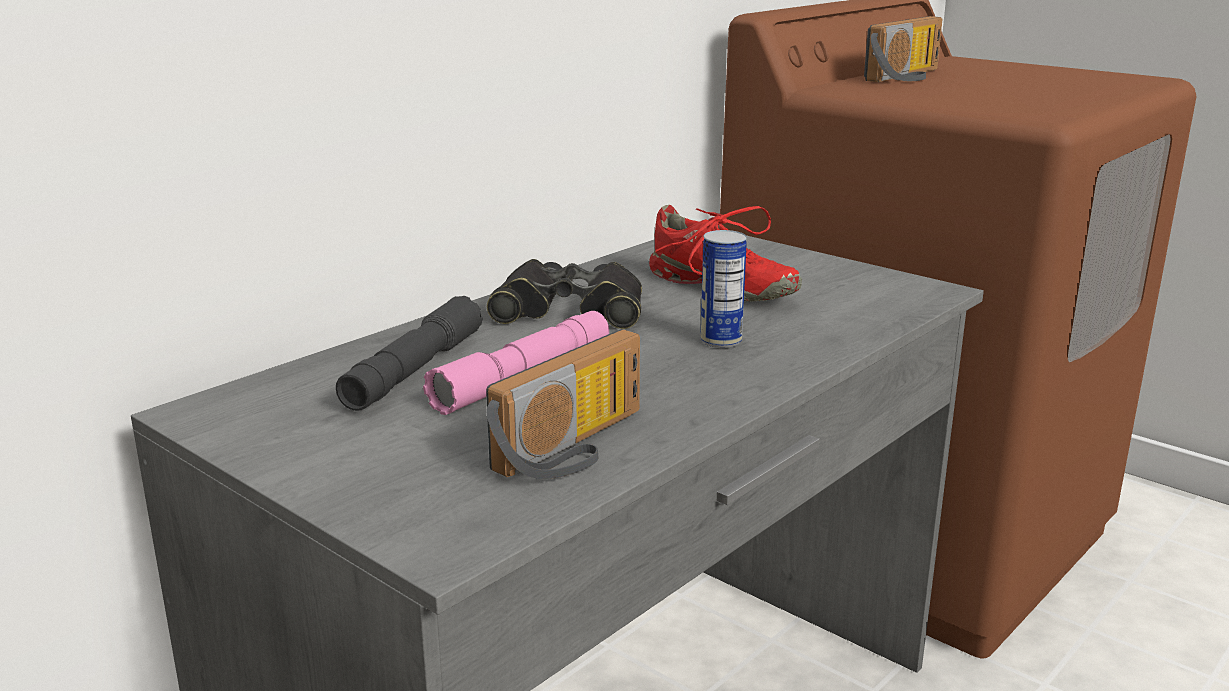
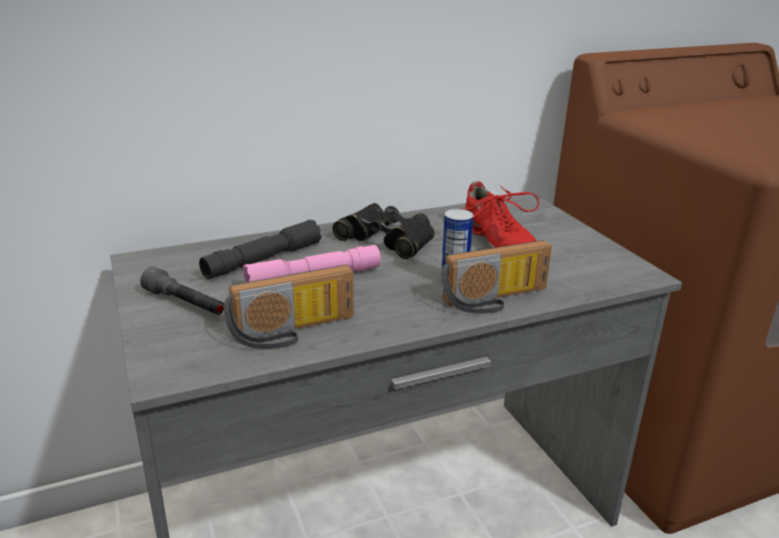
camera: 25 degrees right, 5 degrees up
(359, 451) = (185, 304): none -> grey flashlight
(909, 77) = (713, 110): radio -> radio (497, 300)

